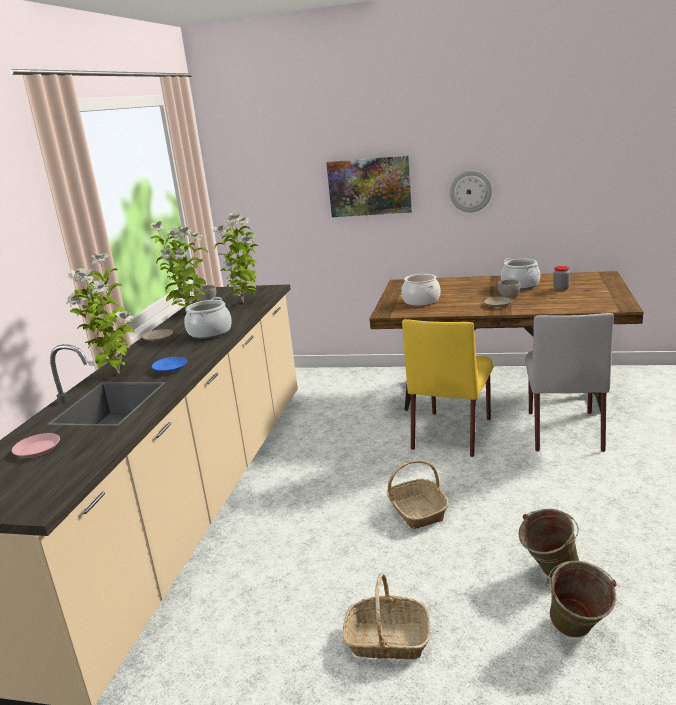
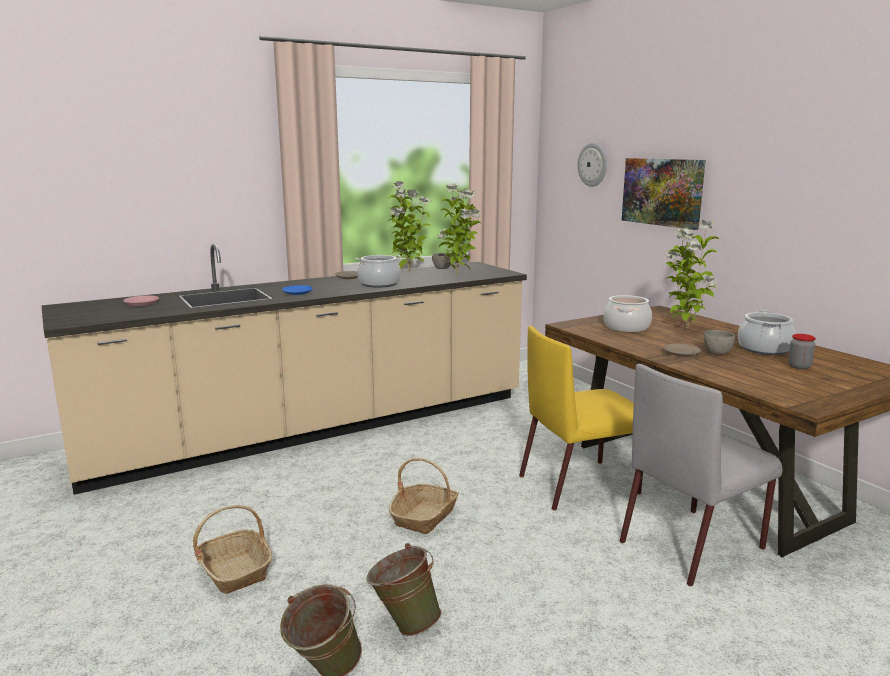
camera: 45 degrees right, 5 degrees down
(116, 374) = (272, 286): potted plant -> potted plant (685, 328)
(470, 191) = (765, 216): wall clock -> wall clock (593, 164)

